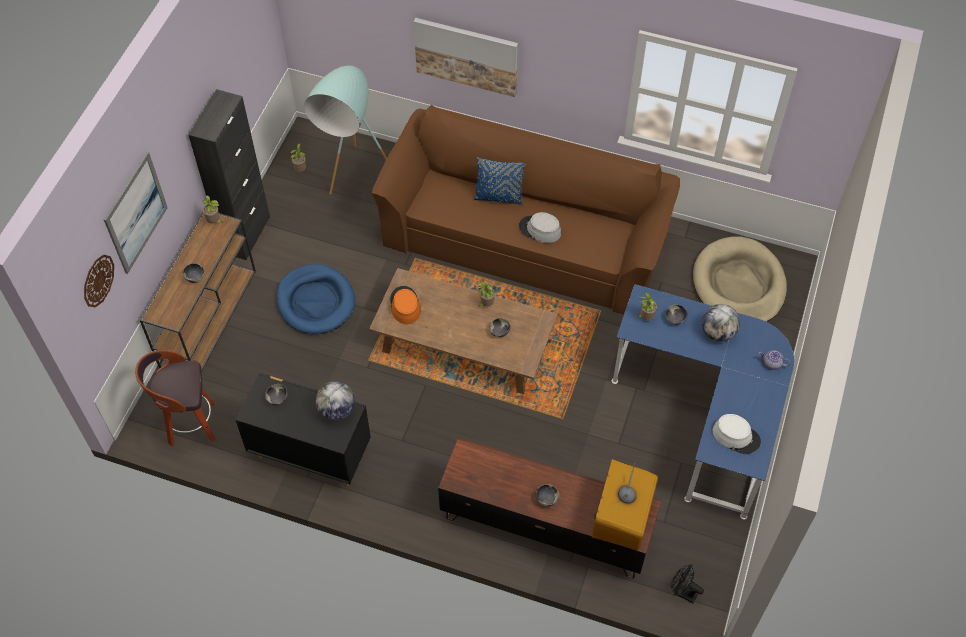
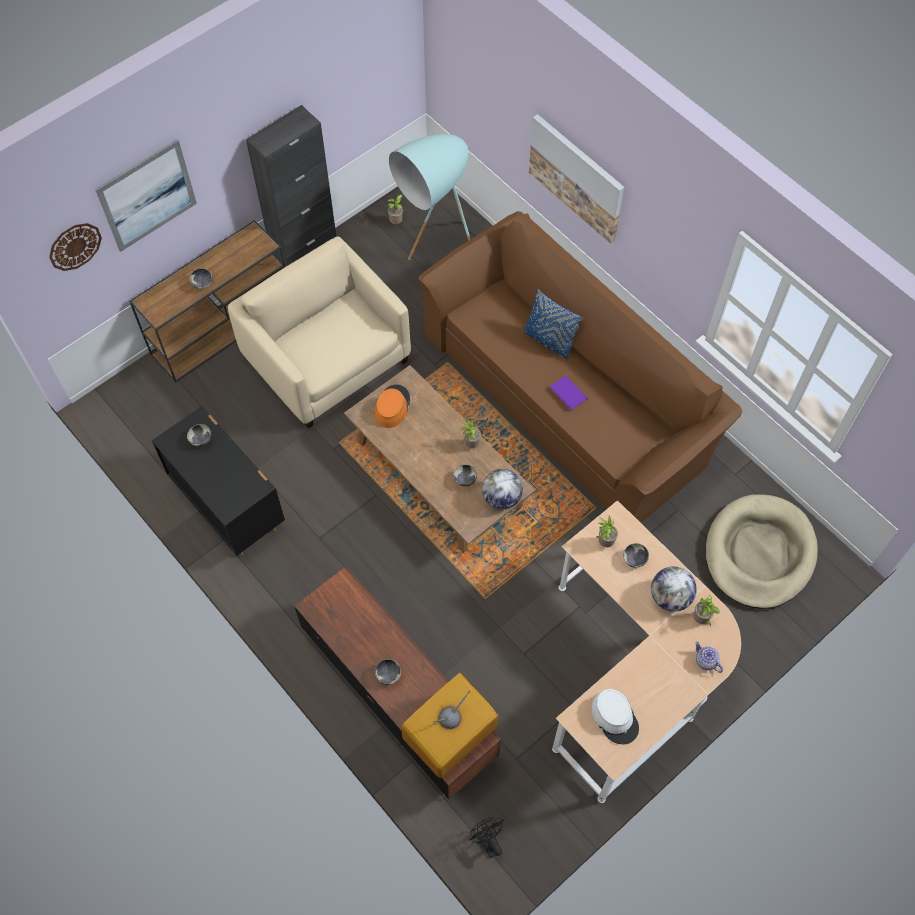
camera: 30 degrees right, 5 degrees up
(190, 424) = (143, 422): stool -> none
(214, 222) = (255, 237): potted plant -> potted plant (701, 619)
(316, 301) = (327, 360): blue dog bed -> beige armchair
(337, 410) = (246, 479): globe -> globe (501, 498)
(540, 229) = (568, 394): grey hat -> purple book
(705, 413) = (633, 671): blue desk -> beige desk

